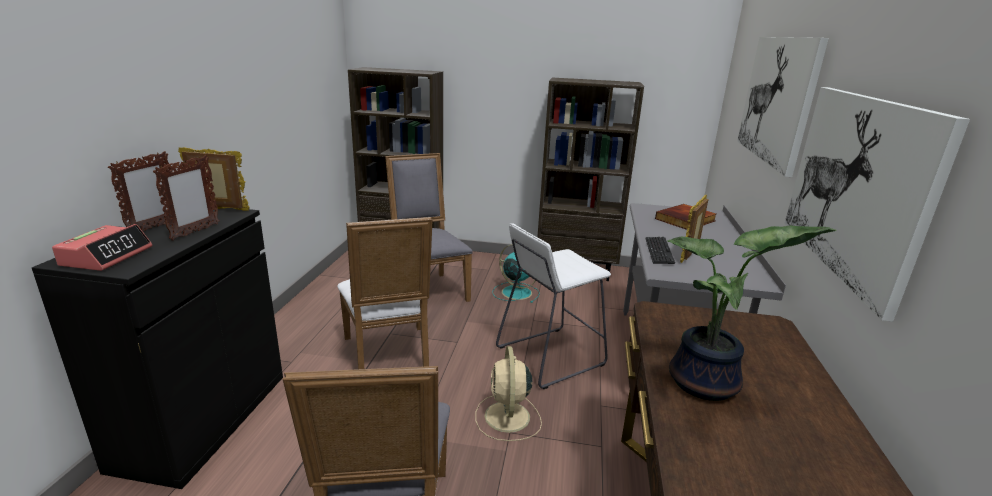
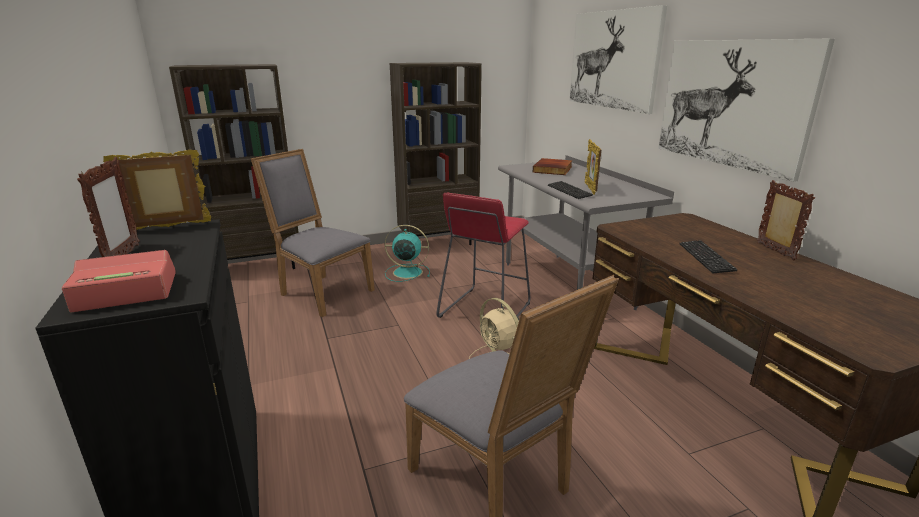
camera: 30 degrees left, 0 degrees up
(107, 256) = (126, 292): alarm clock -> alarm clock turned 90 degrees counterclockwise
(195, 232) = (189, 249): picture frame -> picture frame (775, 251)
(389, 357) = (349, 356): white chair -> none
(550, 356) = (485, 310): white stool -> red stool
(707, 385) = (706, 258): potted plant -> keyboard

